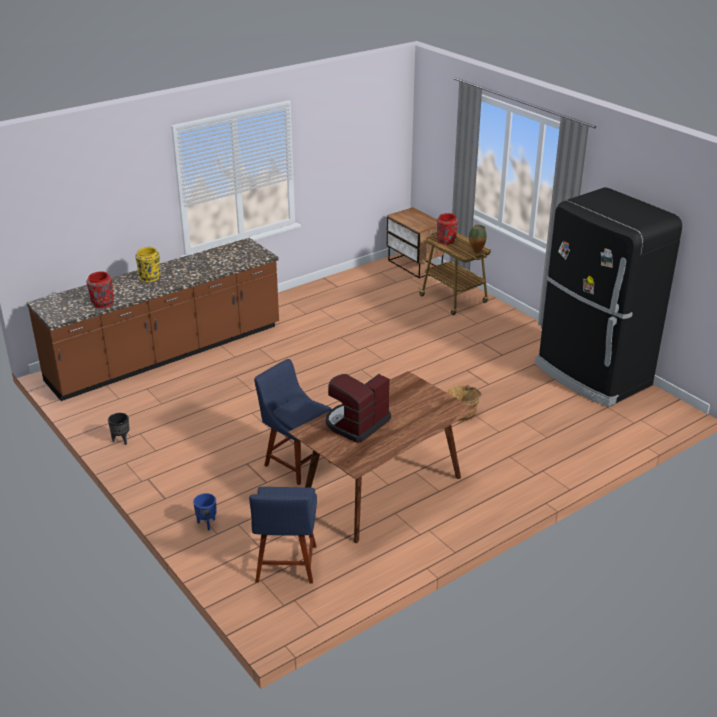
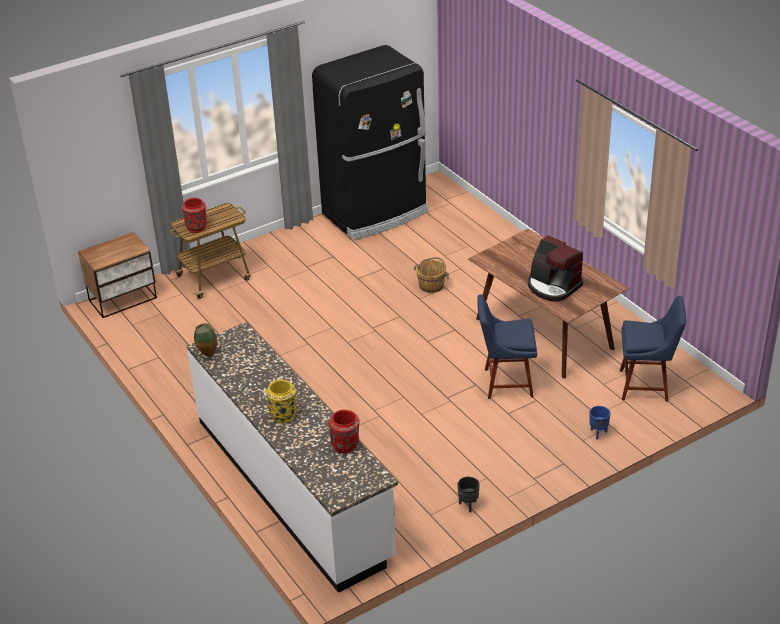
camera: 85 degrees left, 5 degrees up
(167, 354) = (293, 487): brown counter -> white counter
(296, 462) = (505, 383): blue chair -> blue chair turned 45 degrees clockwise
(476, 251) = (228, 211): vase -> vase (207, 355)

